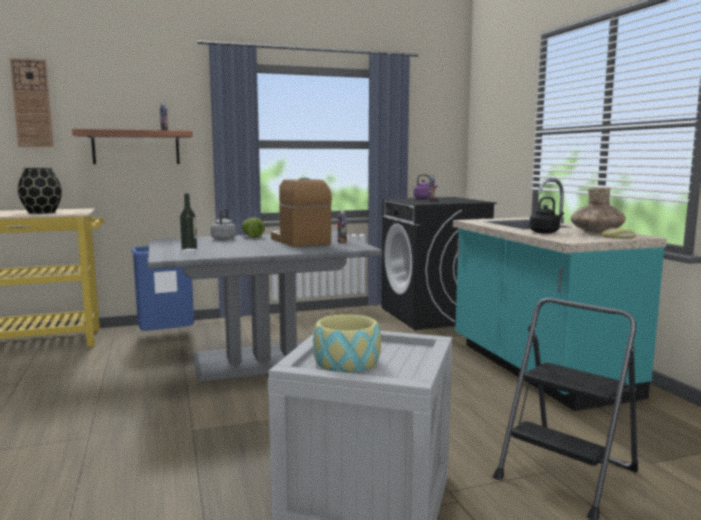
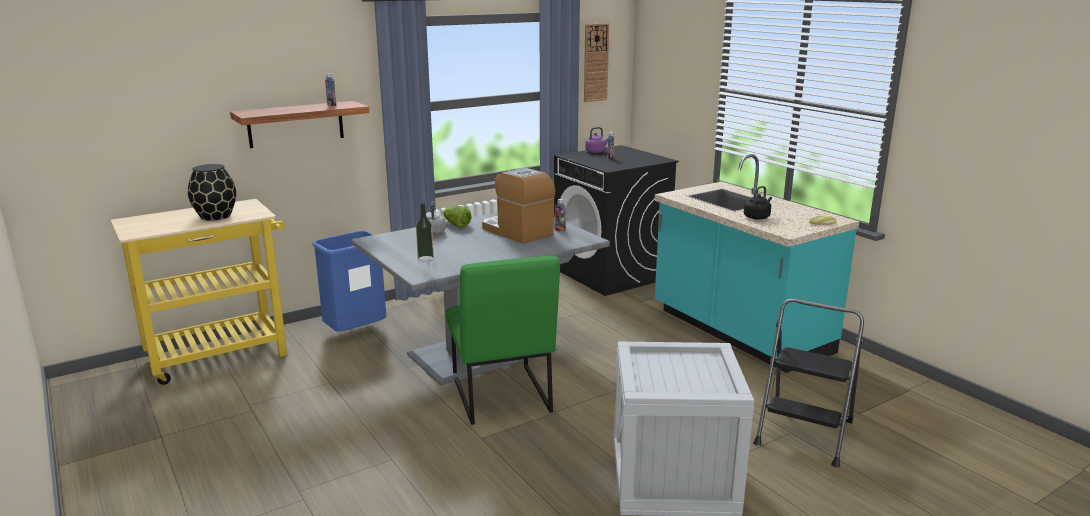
camera: 15 degrees left, 10 degrees up
(32, 103) = (177, 84): wall clock -> wall clock (595, 62)
(246, 396) = (501, 395): none -> green chair
(347, 362) = (668, 379): bowl -> none
(596, 233) = (799, 215): brown vase -> none

